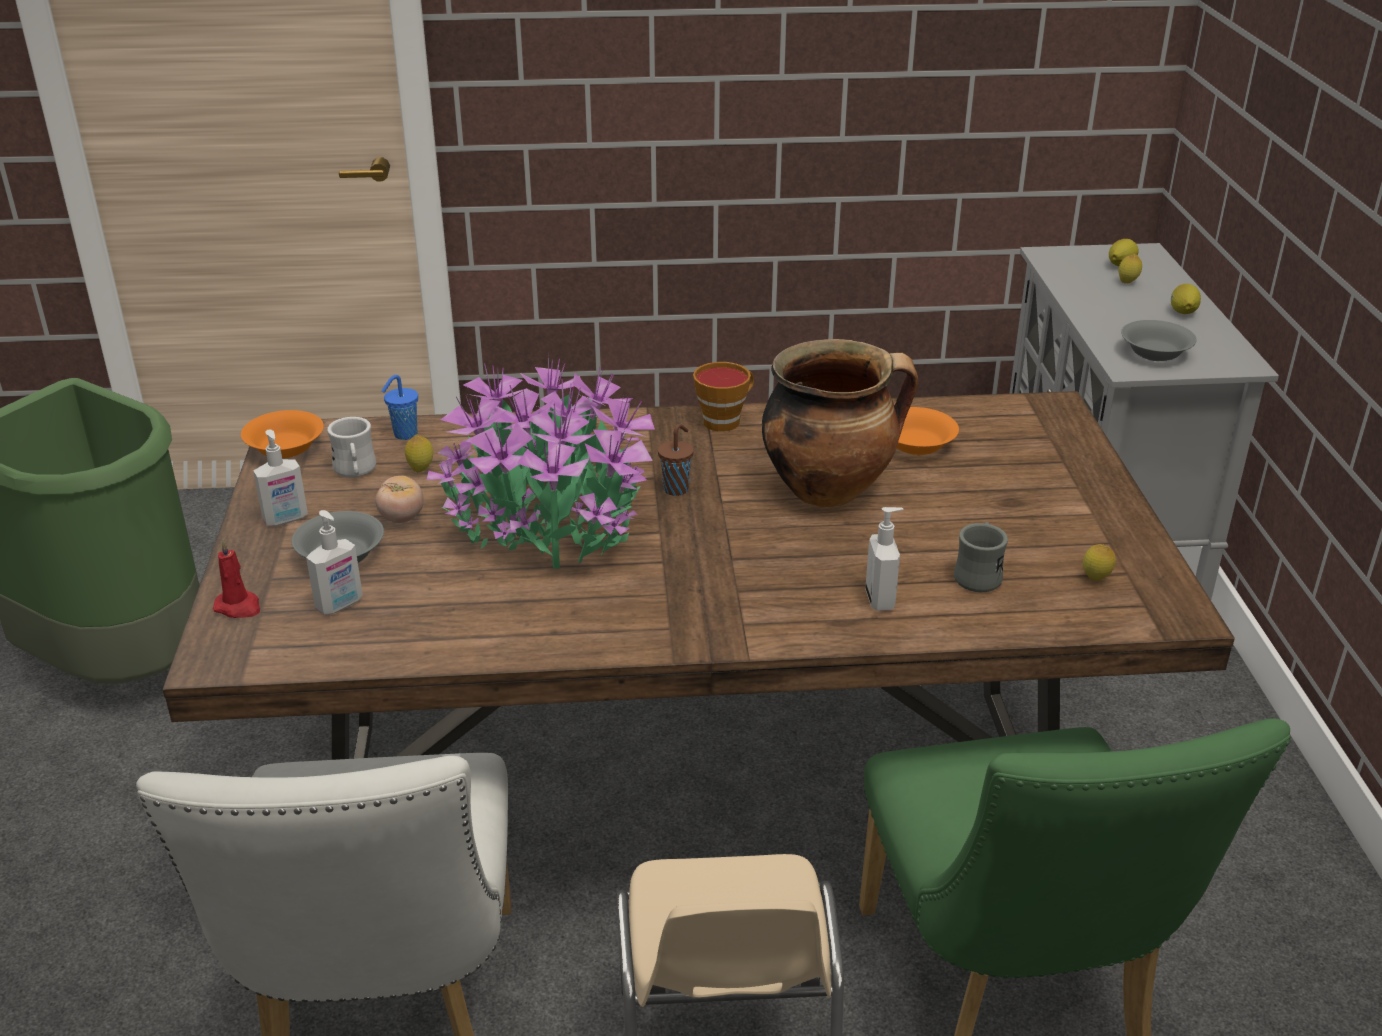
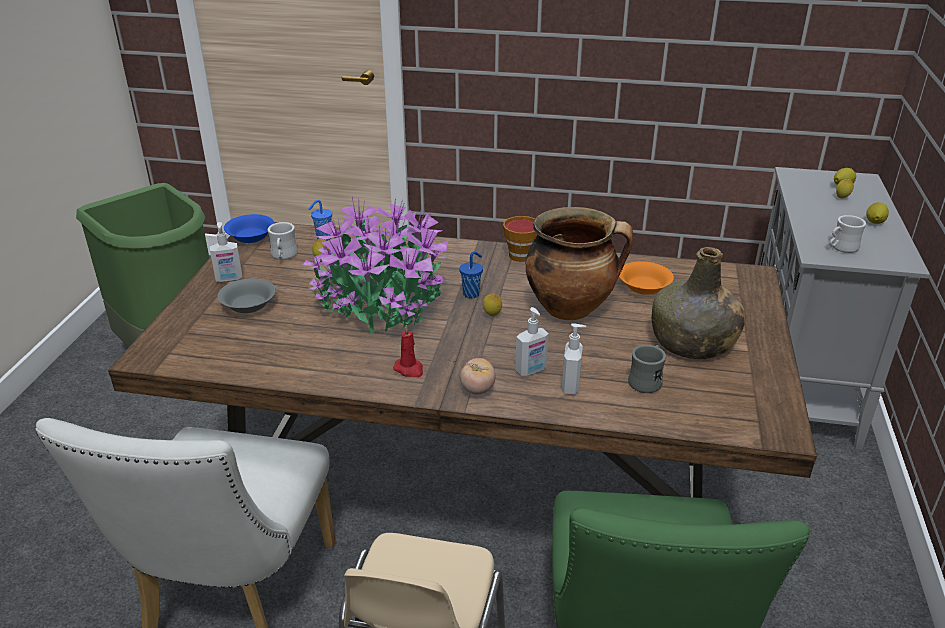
camera: 15 degrees right, 0 degrees up
(239, 607) = (175, 327): red candle -> red candle (409, 369)
(285, 448) = (250, 237): orange bowl -> blue bowl
(340, 605) = (232, 335): soap dispenser -> soap dispenser (531, 371)
(402, 518) = (296, 288): tomato -> tomato (477, 389)
(677, 489) = (472, 294): brown cup -> blue cup
(1016, 513) = (692, 343): none -> green bottle
(1095, 580) = (729, 397): lemon -> lemon (492, 316)
(1155, 354) = (841, 248): grey bowl -> white mug

